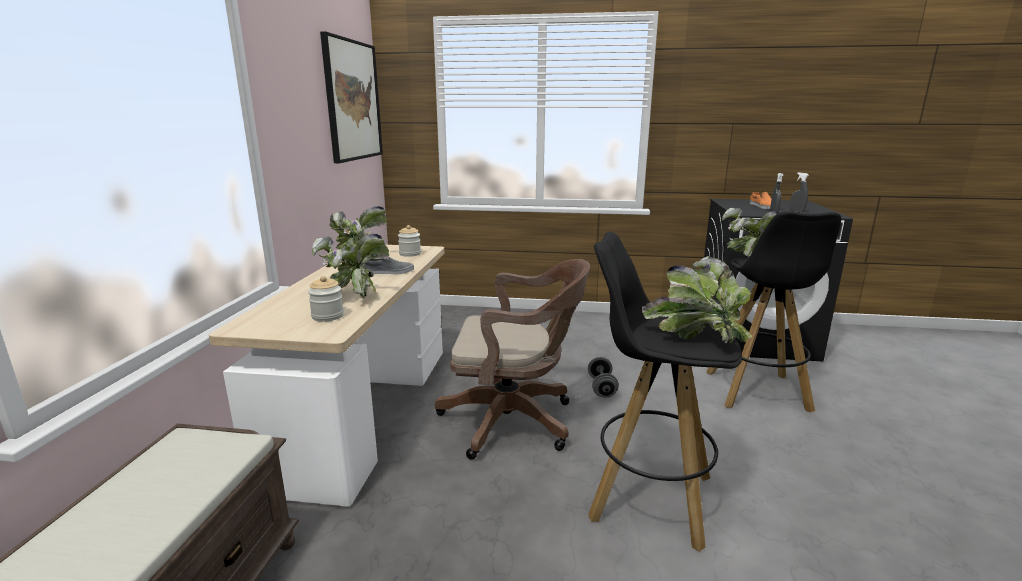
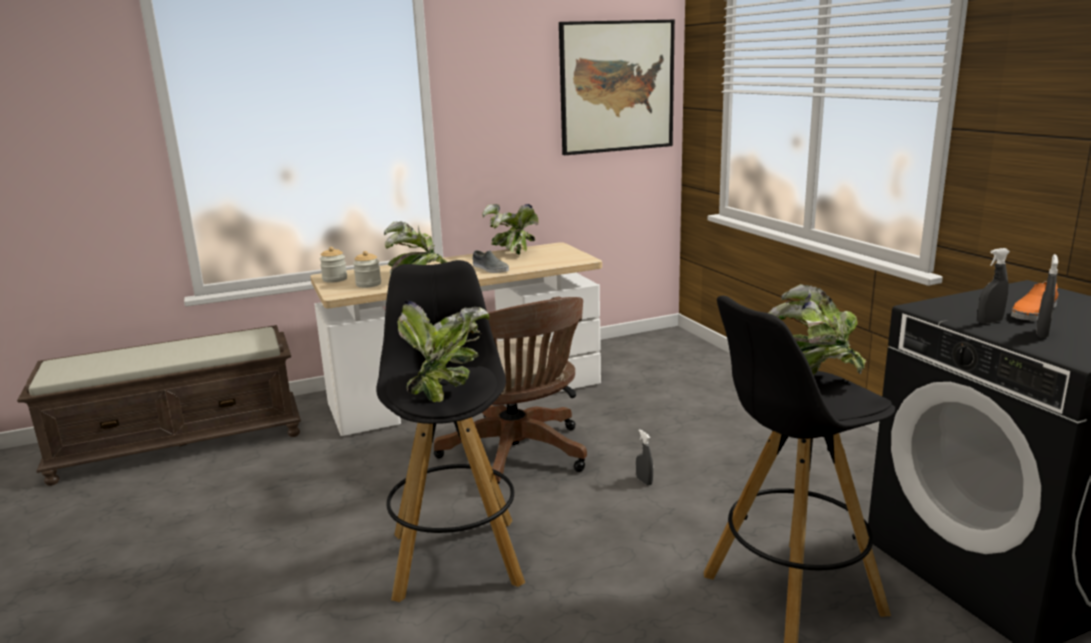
camera: 60 degrees right, 0 degrees up
(410, 254) = (555, 259): jar -> jar (335, 279)
(601, 387) = (644, 481): grey dumbbell -> grey spray bottle

